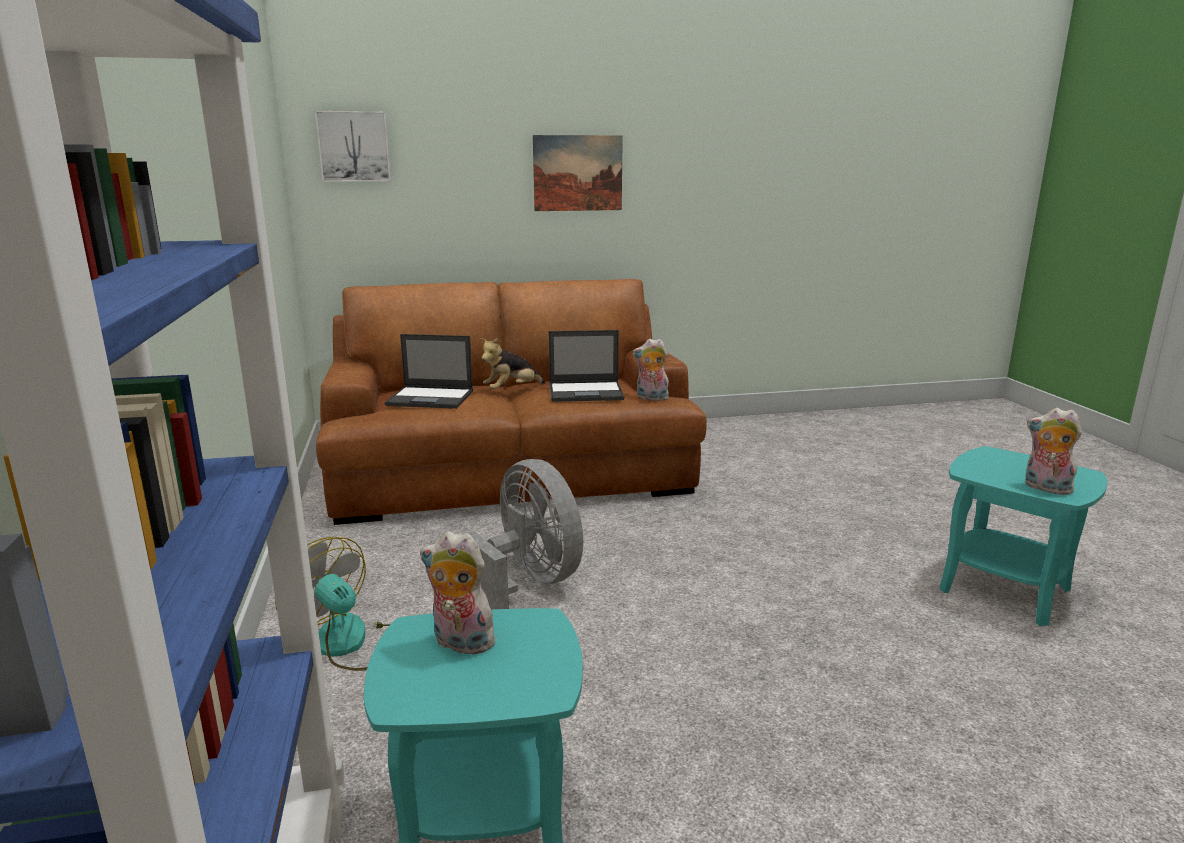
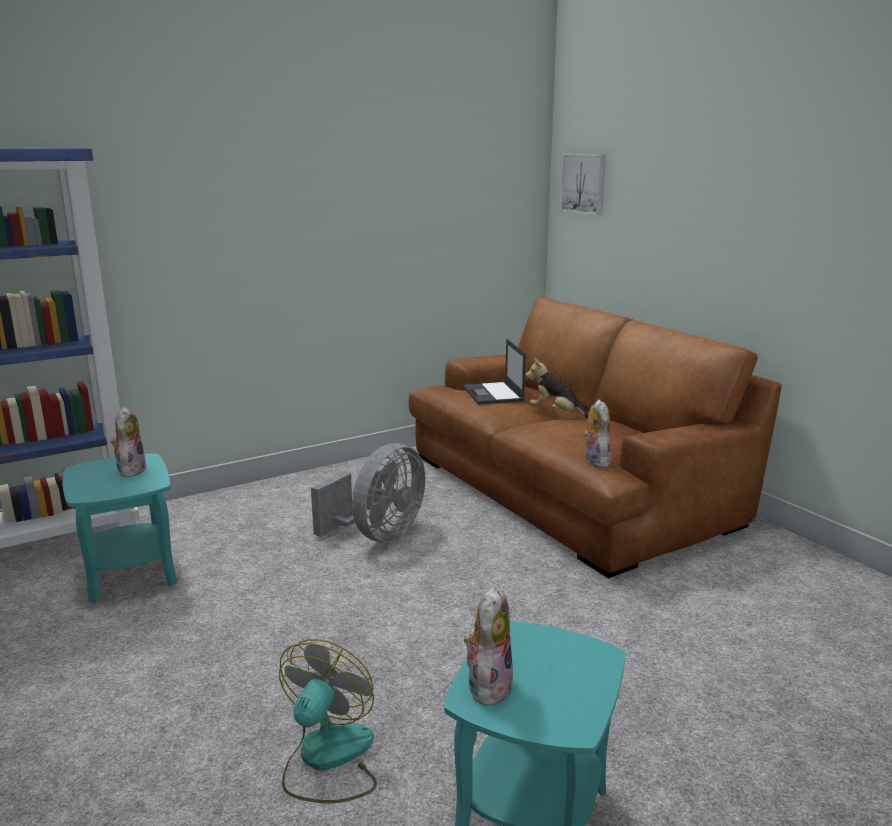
camera: 70 degrees right, 0 degrees up
(351, 643) = (281, 500): fan -> fan (327, 760)
(578, 173) = (742, 222): picture -> none
(586, 392) = (570, 434): laptop -> none

